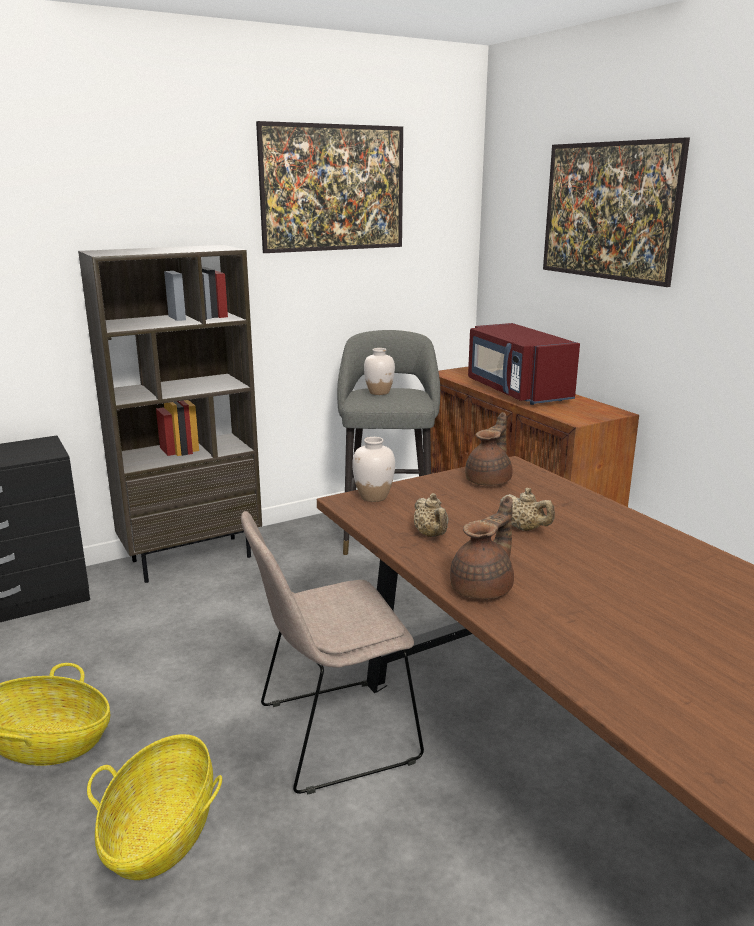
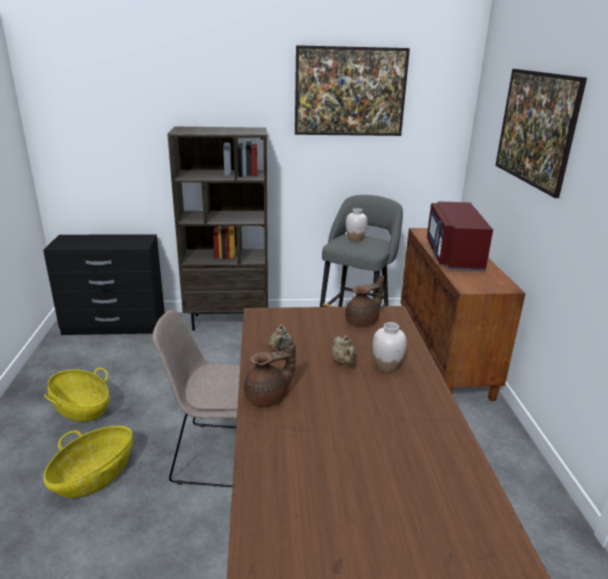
camera: 25 degrees right, 5 degrees up
(374, 497) = (277, 315): white vase -> white vase (387, 367)

